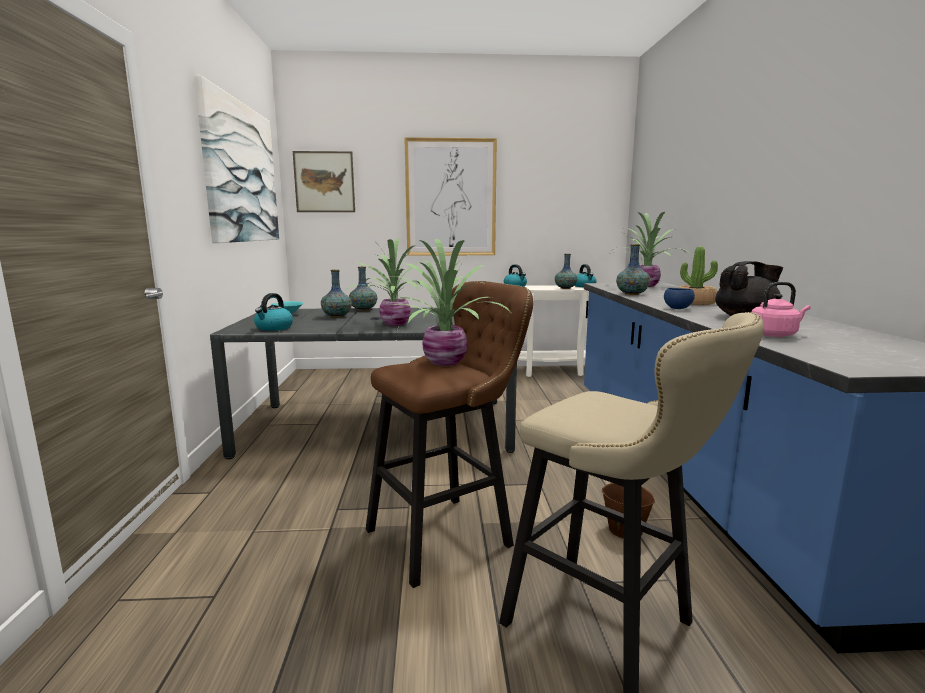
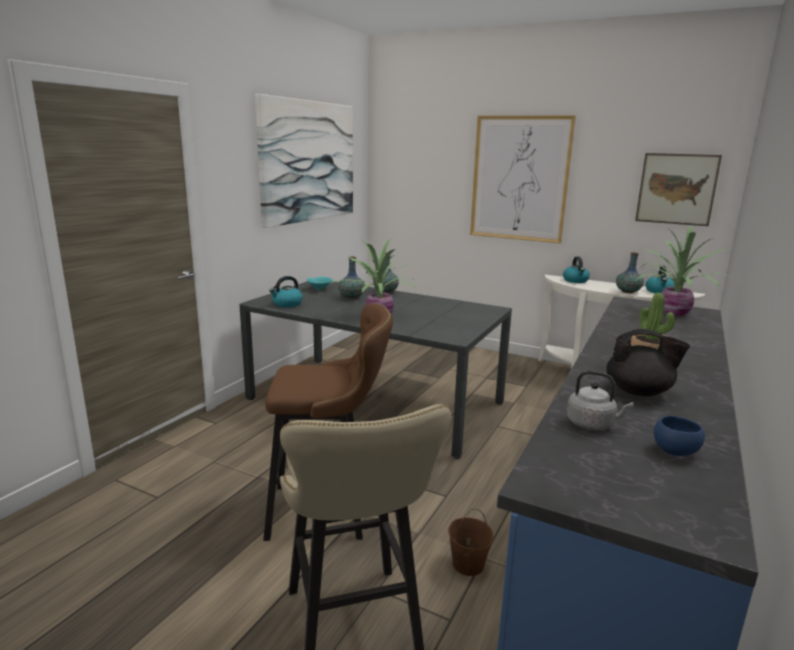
camera: 30 degrees right, 5 degrees up
(324, 182) = (403, 158): picture -> picture (676, 189)
(443, 362) = (330, 372): potted plant -> none
(632, 294) = (616, 326): vase -> none
(678, 308) = (602, 361): blue bowl -> blue bowl (675, 452)
(775, 334) = (592, 424): pink kettle -> grey kettle

